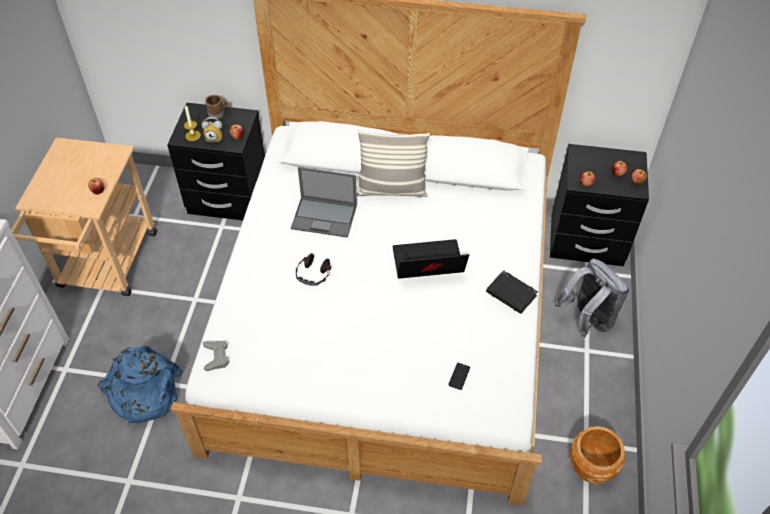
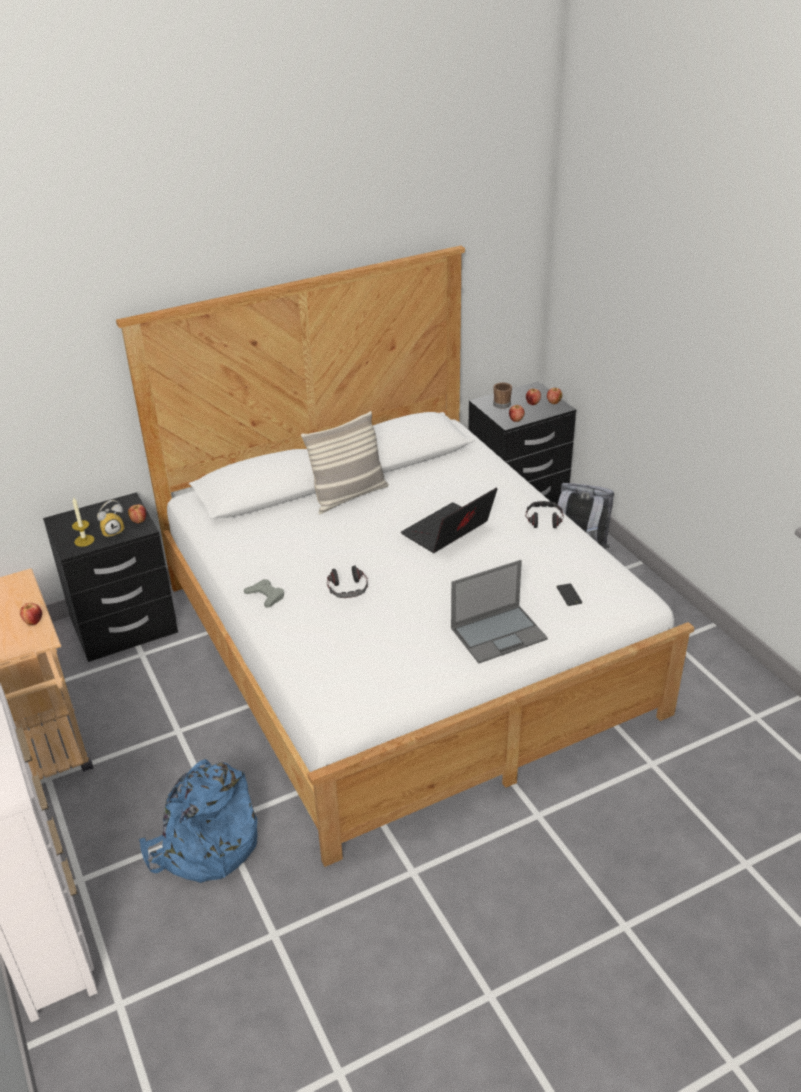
camera: 35 degrees left, 15 degrees down
(216, 356) = (324, 699): grey game controller -> grey game controller (265, 596)
(218, 113) = (93, 512): brown mug -> brown mug (503, 404)
(325, 217) = (307, 542): laptop -> laptop (499, 633)
(512, 294) = (543, 519): black book -> headphones
(592, 467) = (695, 655): brown planter -> none

